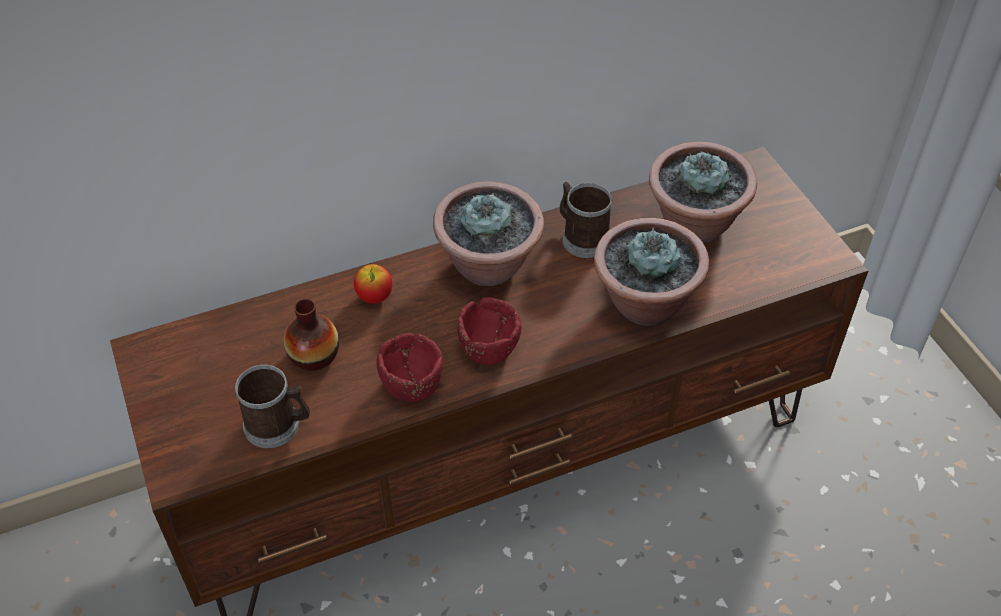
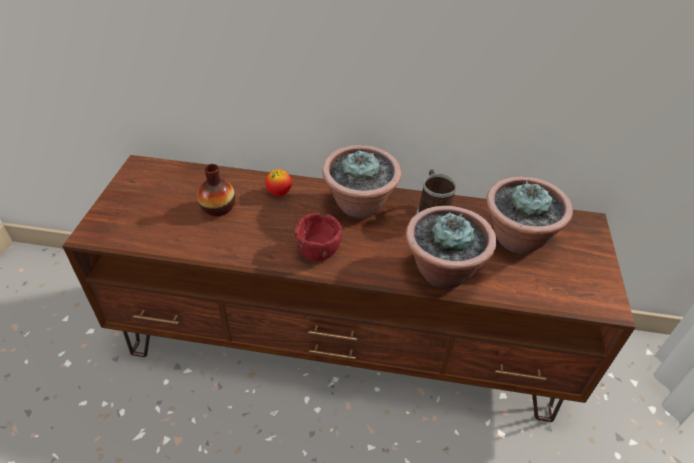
camera: 30 degrees right, 5 degrees down
(278, 425) = (164, 234): mug -> none
(412, 385) = (255, 249): red bowl -> none

